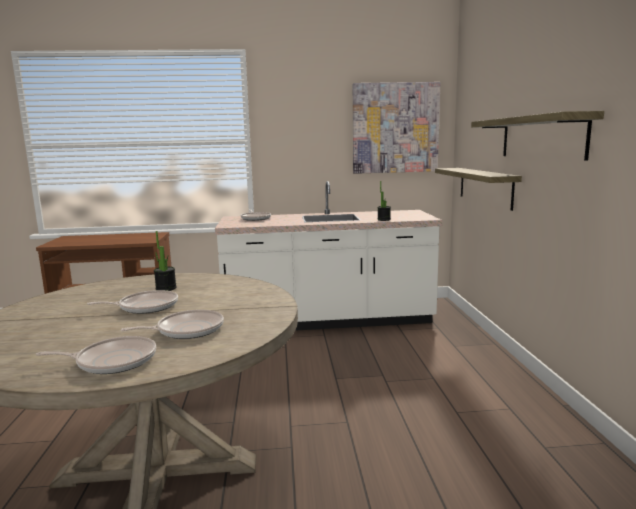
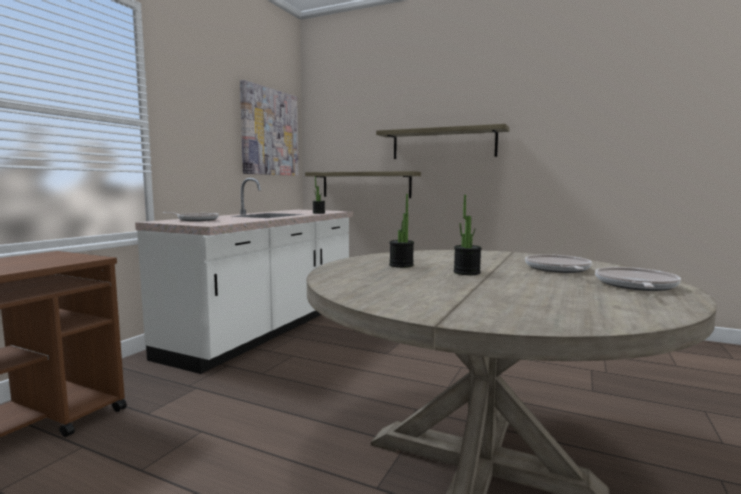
camera: 60 degrees left, 5 degrees down
(145, 307) = (466, 272): frying pan -> potted plant

